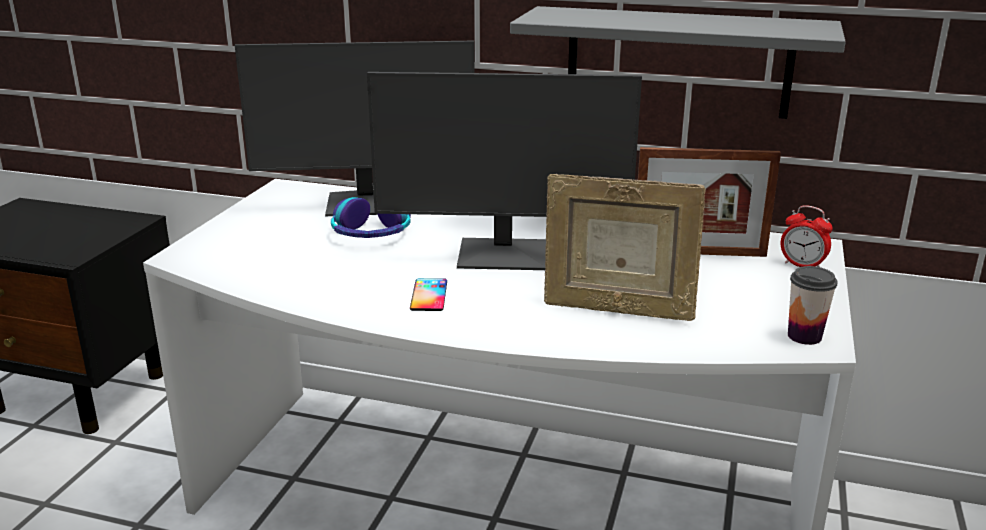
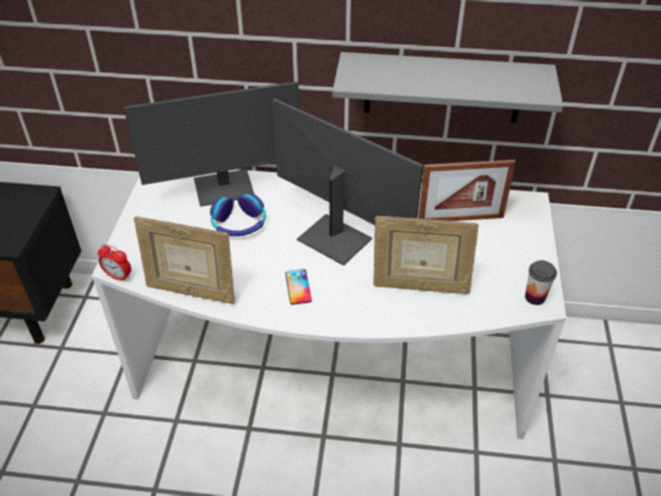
camera: 10 degrees left, 20 degrees up
(271, 286) = (191, 291): none -> picture frame
(503, 256) = (335, 238): monitor -> monitor turned 135 degrees counterclockwise
(802, 265) = (526, 225): alarm clock -> alarm clock (118, 276)

